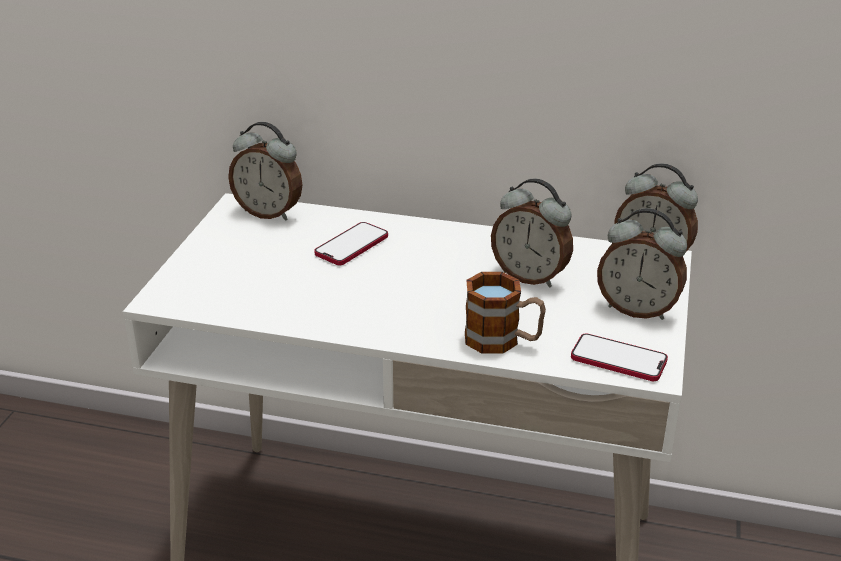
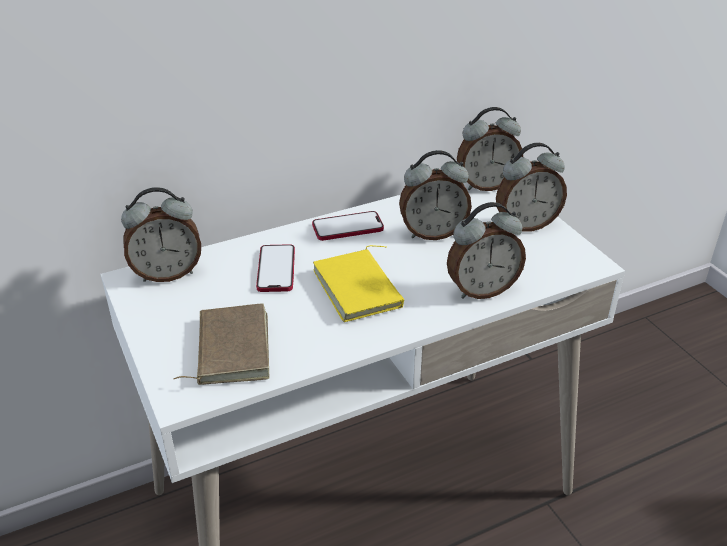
camera: 40 degrees left, 5 degrees up
(237, 284) = (230, 348): none -> brown book
(397, 290) = (360, 289): none -> yellow book
(503, 341) = (481, 290): mug -> alarm clock
(618, 359) = (563, 265): phone -> phone (347, 227)

